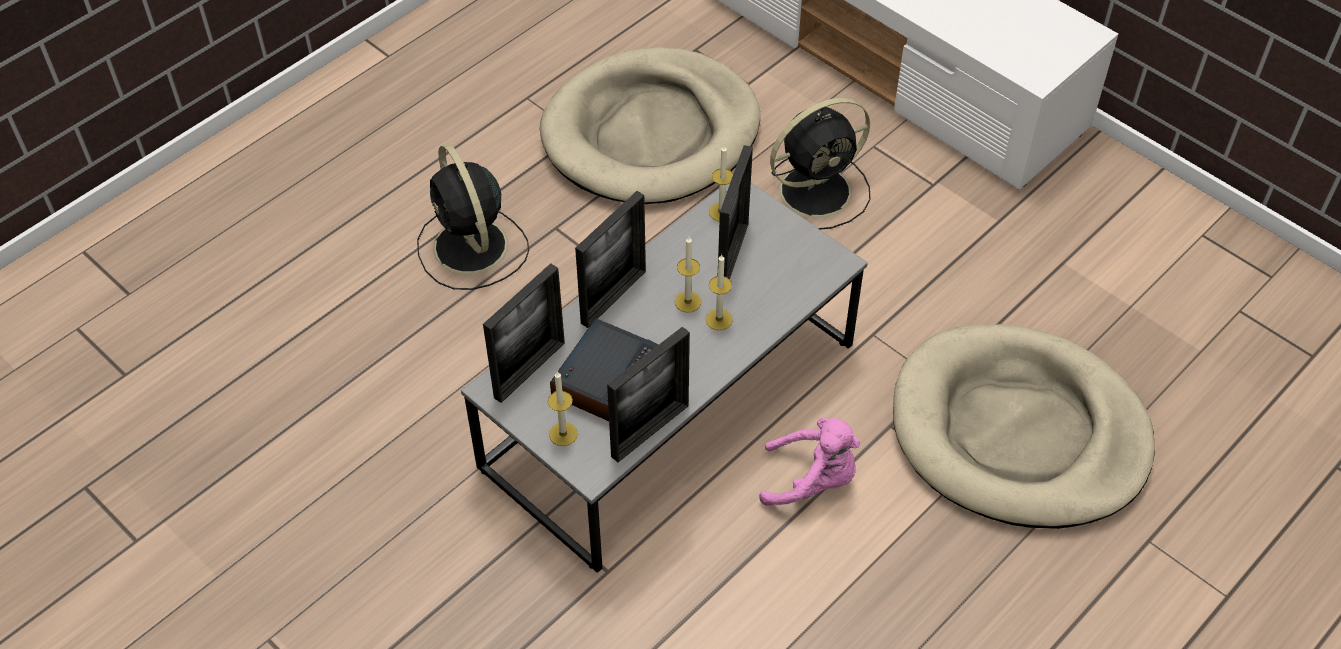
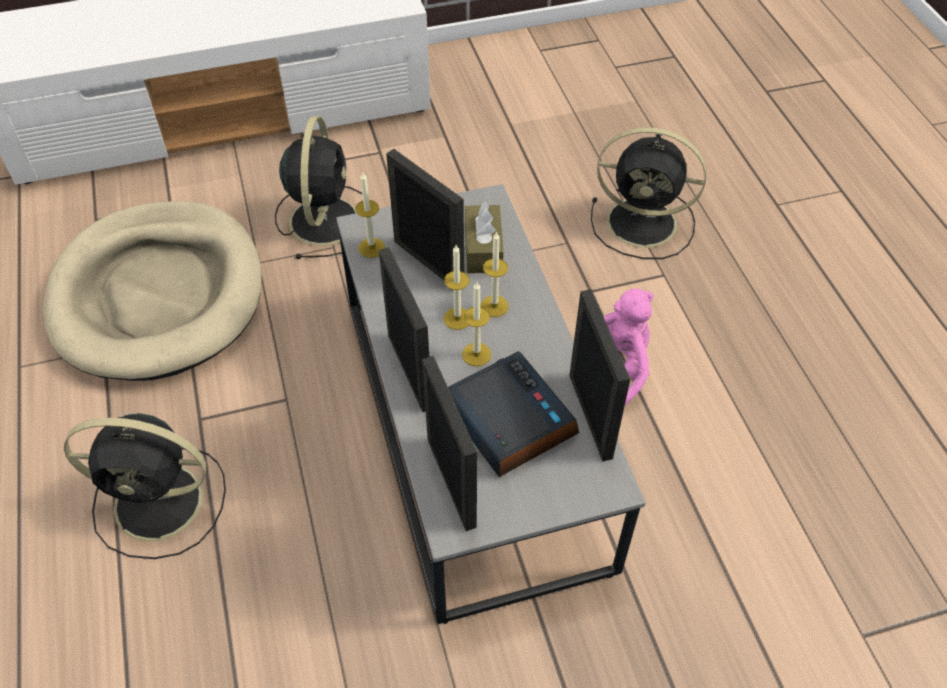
camera: 60 degrees left, 0 degrees up
(563, 434) = (551, 489): candle -> candle (476, 354)
(777, 283) = (483, 248): none -> brown tissue box
(1018, 433) = (645, 223): beige dog bed -> black fan

